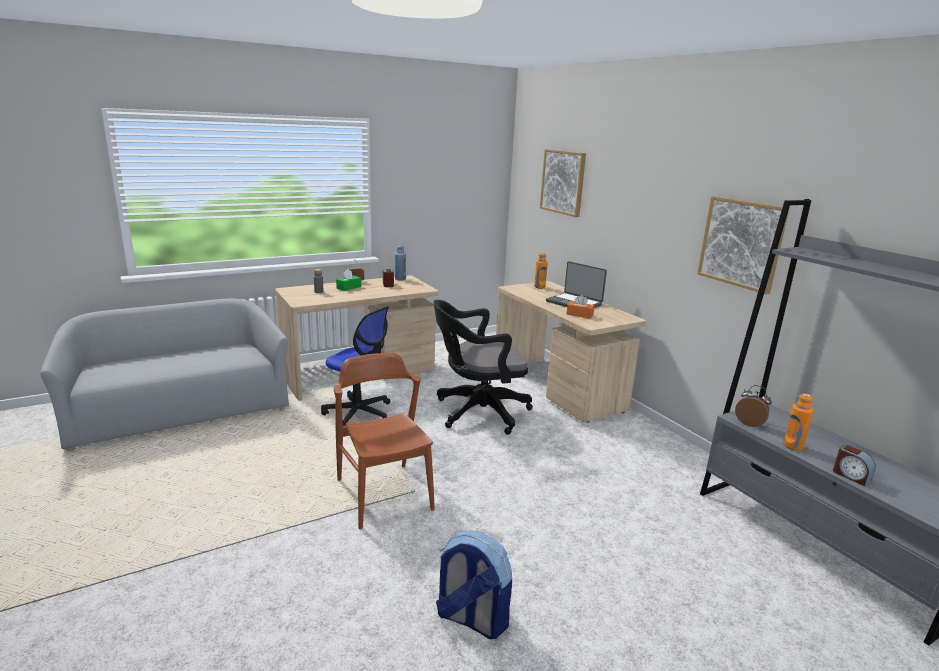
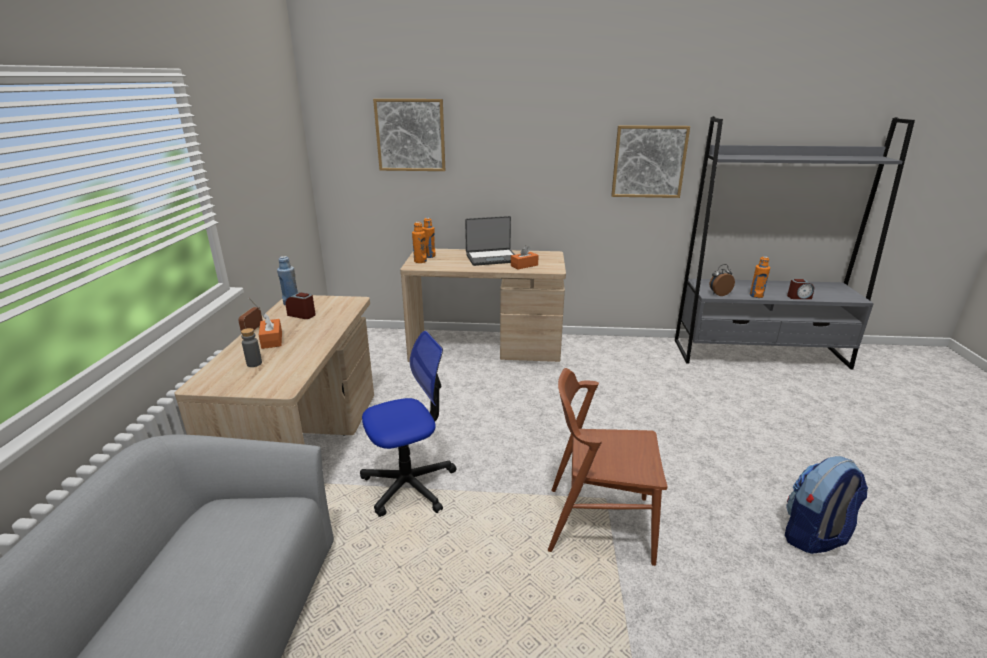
camera: 55 degrees left, 5 degrees up
(349, 287) = (272, 340): green tissue box -> orange tissue box
(477, 412) = (487, 405): black office chair -> none
(524, 287) = (420, 261): none -> orange bottle

